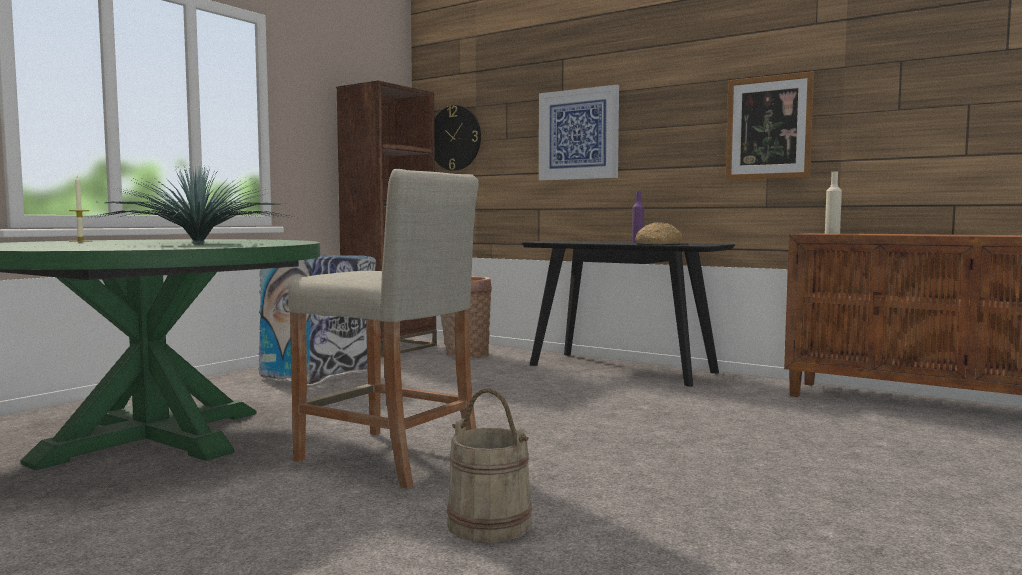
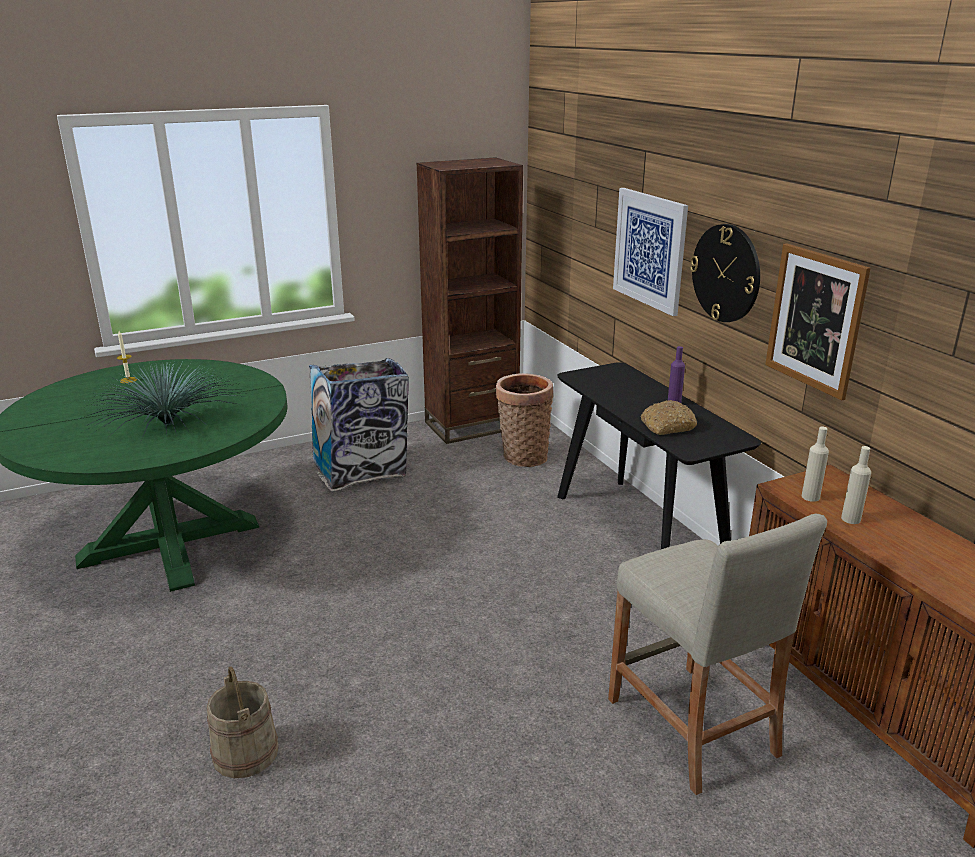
camera: 30 degrees right, 20 degrees up
(388, 458) = (276, 632): beige stool -> beige stool (691, 726)
(455, 138) = (556, 209): wall clock -> wall clock (726, 273)
(876, 234) = (851, 519): none -> beige bottle

